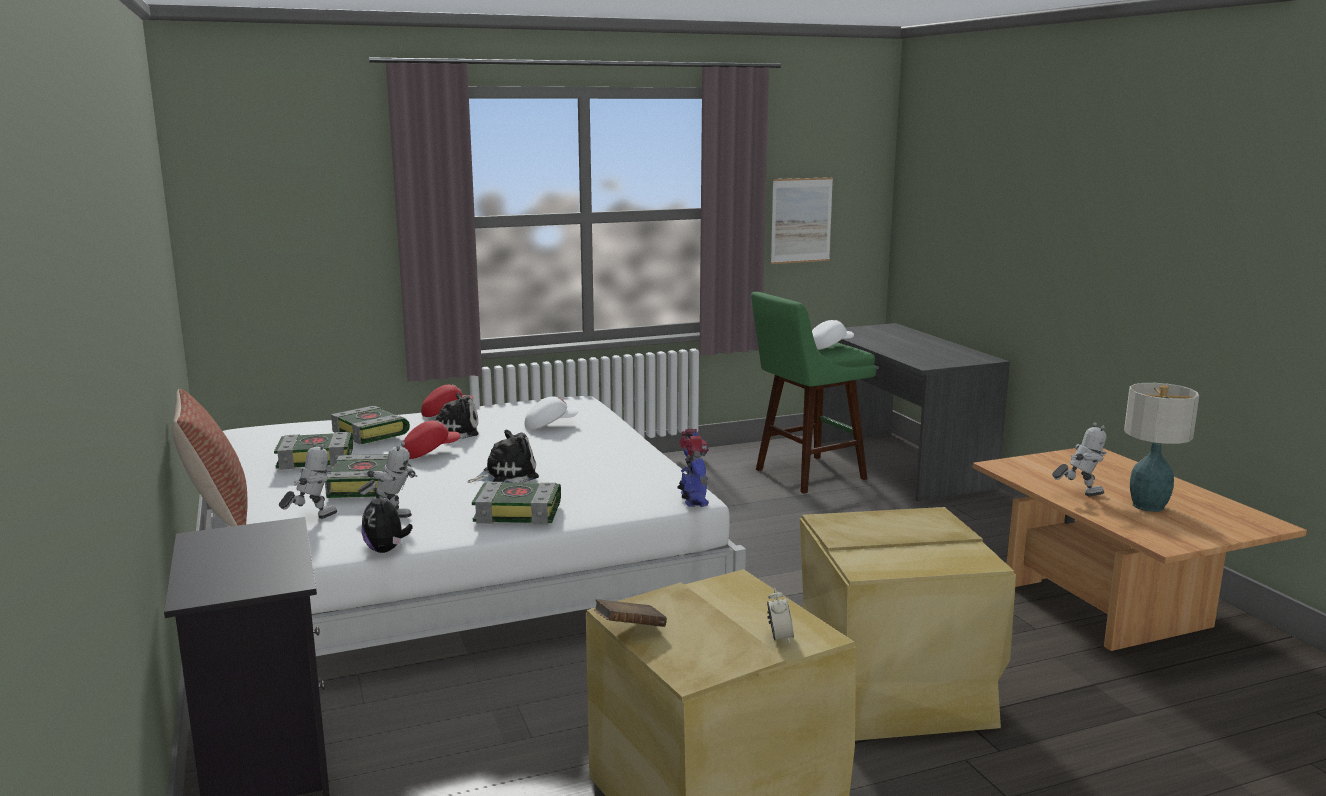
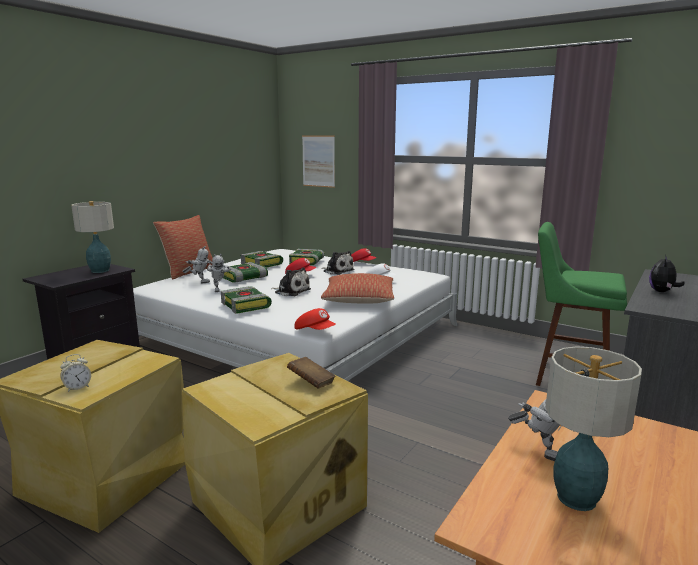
camera: 55 degrees right, 0 degrees up
(259, 542) = (100, 271): none -> table lamp
(386, 550) = (178, 300): plush toy -> plush toy (662, 292)
(610, 454) = (359, 299): none -> pillow
(630, 629) = (72, 352): brown book -> brown book (311, 382)
(693, 500) = (315, 331): toy robot -> red cap
(801, 220) = (651, 175): picture -> picture (318, 161)
(829, 346) = (597, 277): white cap -> none

